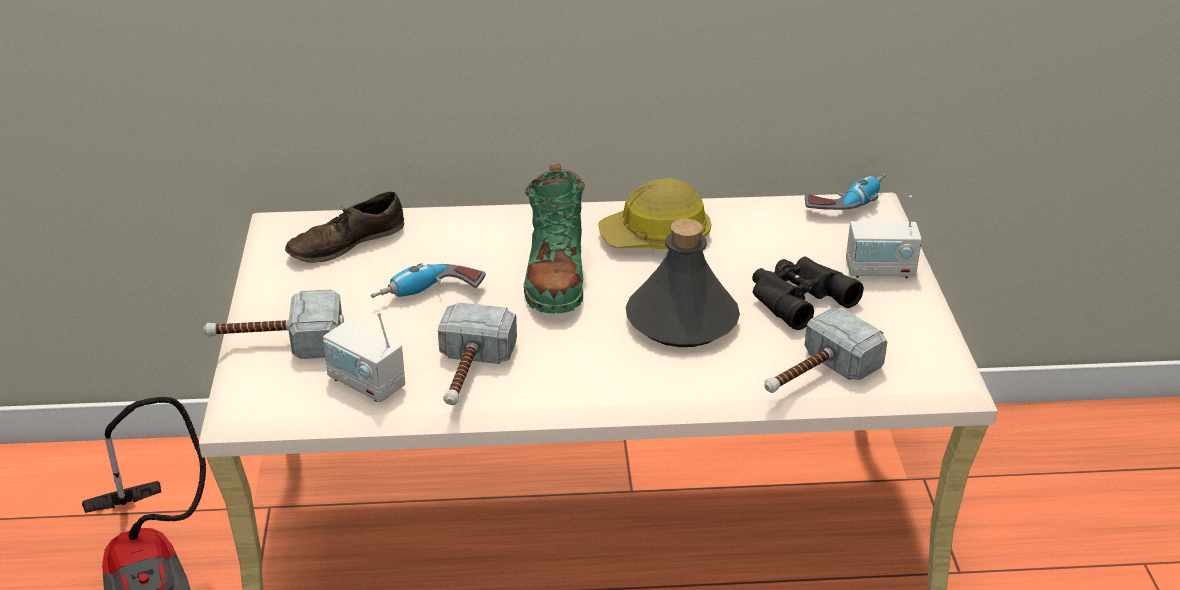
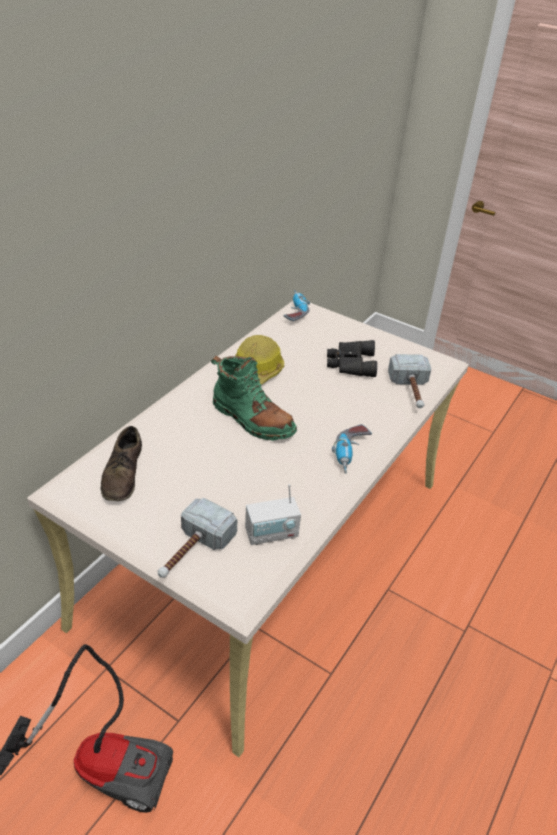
camera: 55 degrees left, 5 degrees up
(429, 296) = (216, 469): power drill -> power drill (351, 454)
(468, 375) = (303, 492): hammer -> none
(681, 321) = (332, 403): grey bottle -> none
(880, 270) = (354, 333): radio -> none

